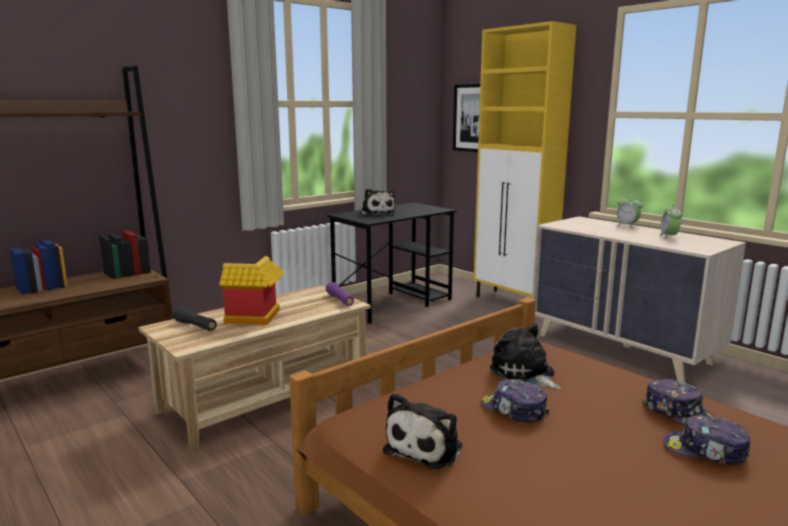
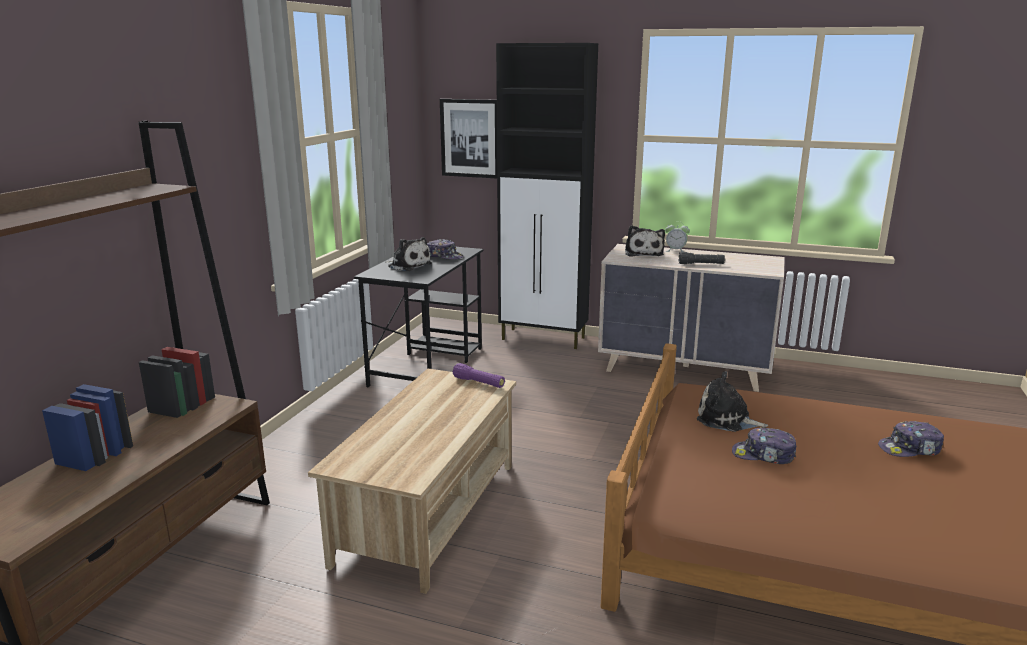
camera: 30 degrees left, 5 degrees up
(195, 326) = (376, 453): black flashlight -> black flashlight (701, 264)
(254, 319) = (426, 427): toy house -> none
(426, 447) = (750, 509): plush toy -> plush toy (643, 253)
(514, 302) = (544, 339): yellow cabinet -> black cabinet
(669, 237) = (726, 260): alarm clock -> none
(678, 413) = (861, 424): cap -> cap (444, 256)

